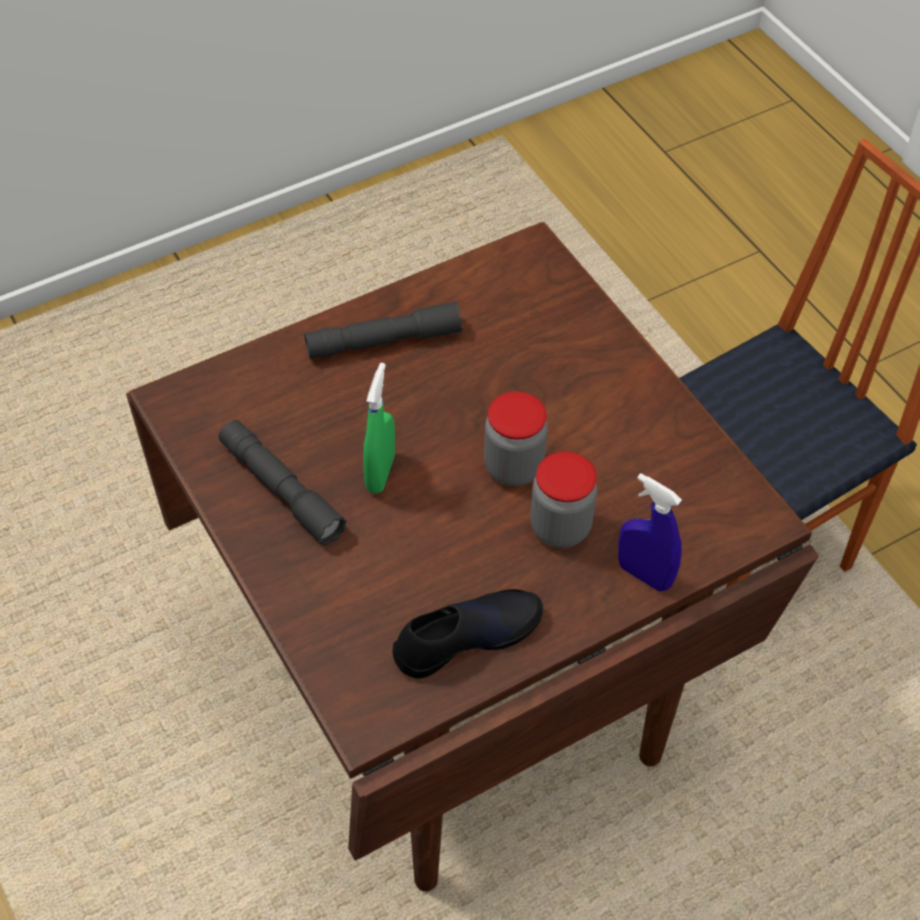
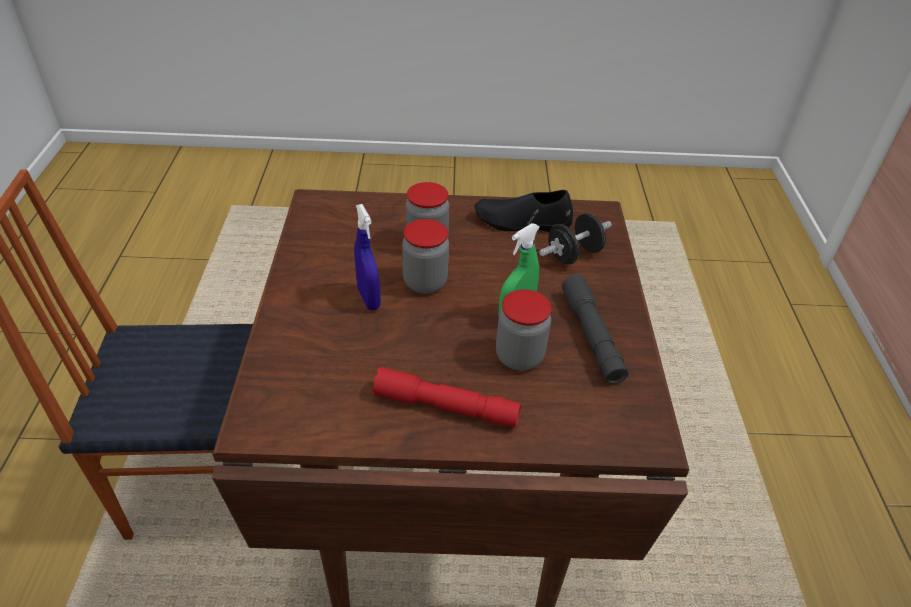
camera: 150 degrees left, 10 degrees down
(346, 425) = (519, 356): none -> jar
(363, 608) = (573, 255): none -> black dumbbell
(383, 341) = (446, 407): grey flashlight -> red flashlight
(644, 575) = (403, 207): blue spray bottle -> blue spray bottle (368, 298)

